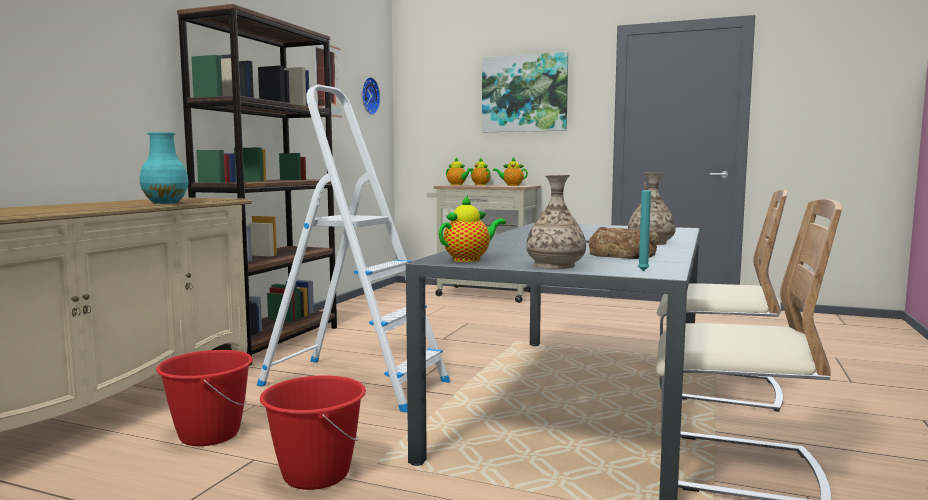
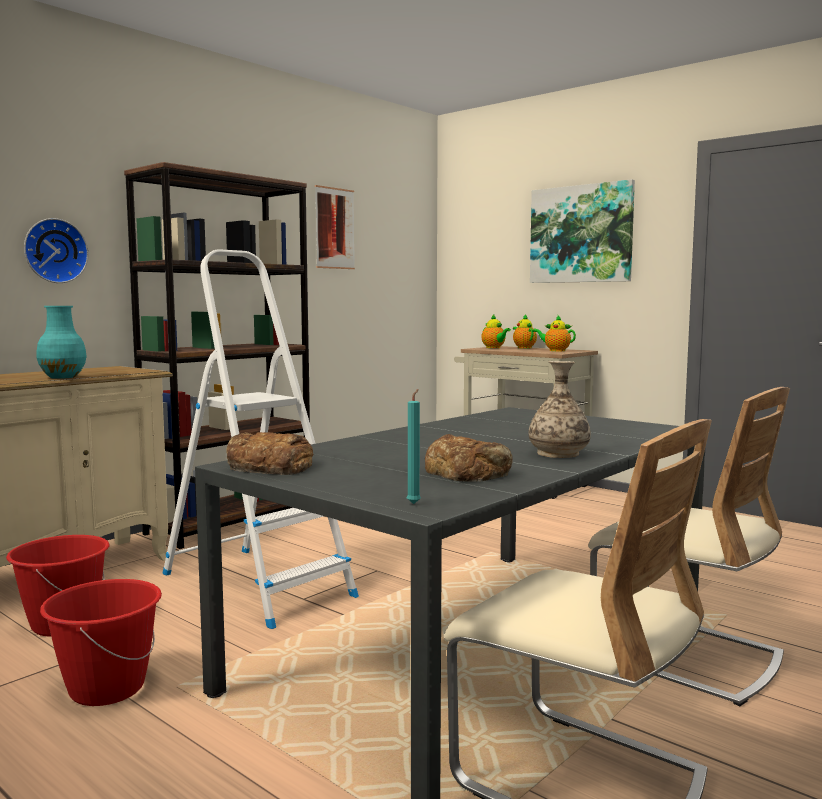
camera: 20 degrees right, 0 degrees up
(368, 96) = (396, 242): wall clock -> wall clock (54, 251)
(469, 259) = (270, 466): teapot -> bread
(555, 265) = (336, 484): vase -> none

